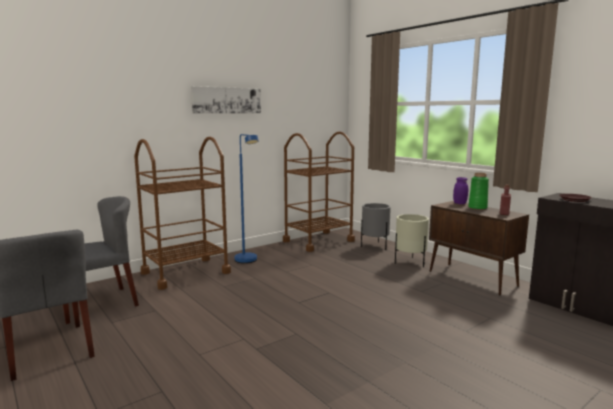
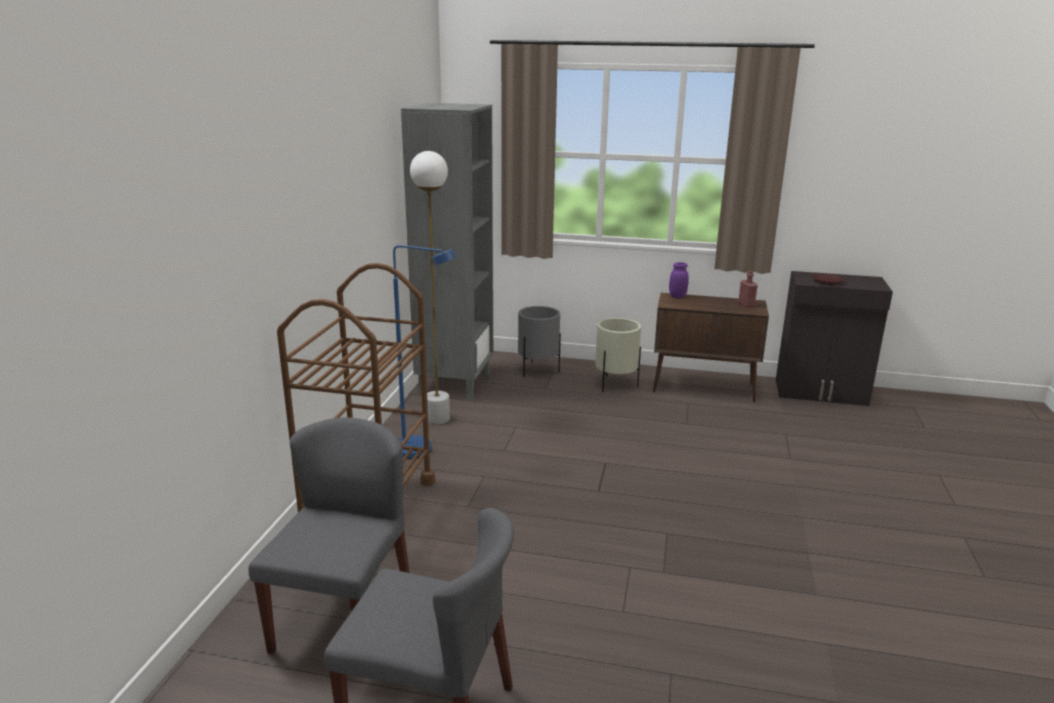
camera: 40 degrees left, 10 degrees up
(227, 100) = (347, 183): picture -> none
(281, 252) = (437, 419): none -> white floor lamp
(318, 241) = (454, 383): brown cart -> grey bookcase
(477, 207) = (706, 300): green vase -> none

